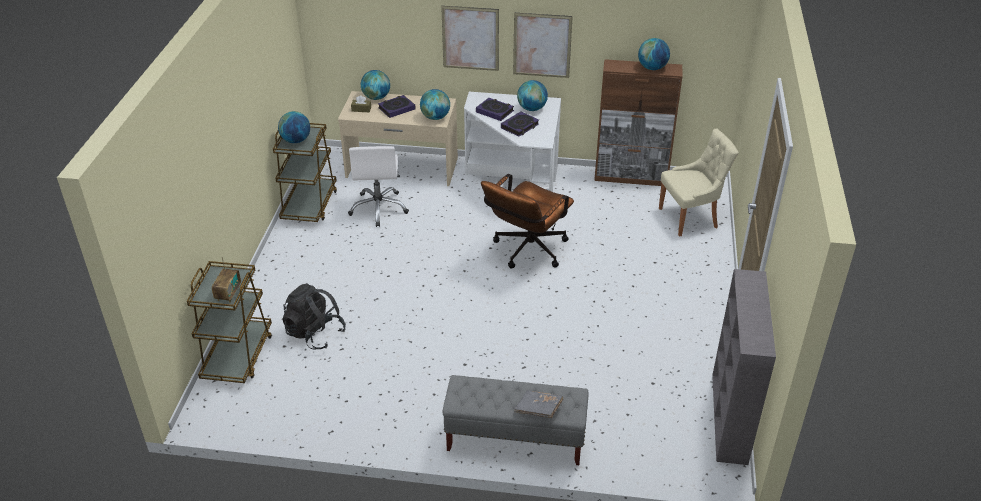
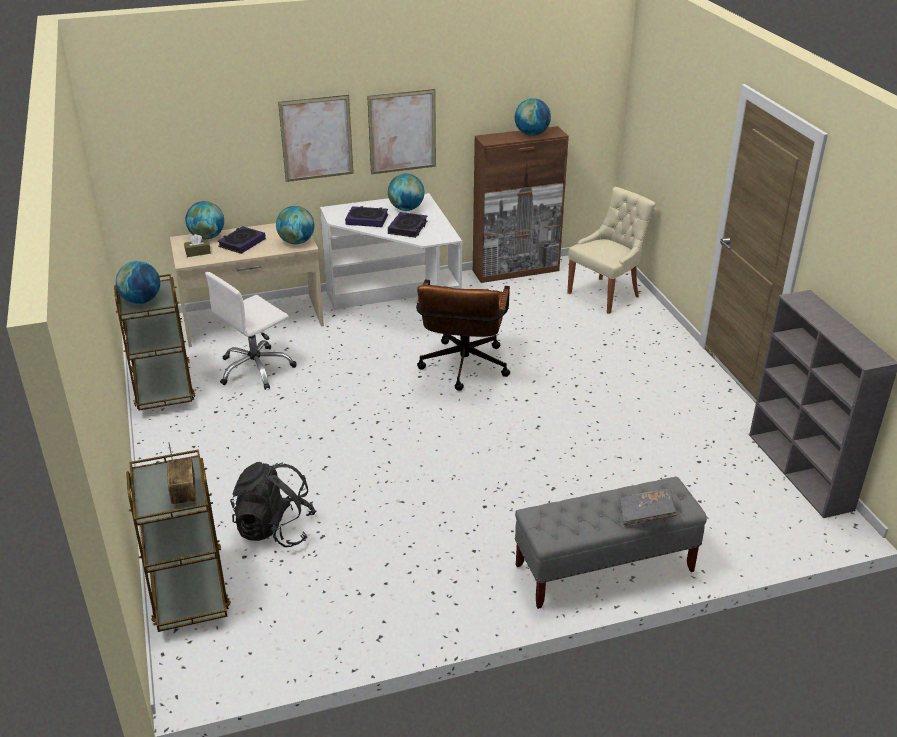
camera: 25 degrees left, 5 degrees down
(379, 208) = (256, 369): white office chair -> white office chair turned 75 degrees clockwise

